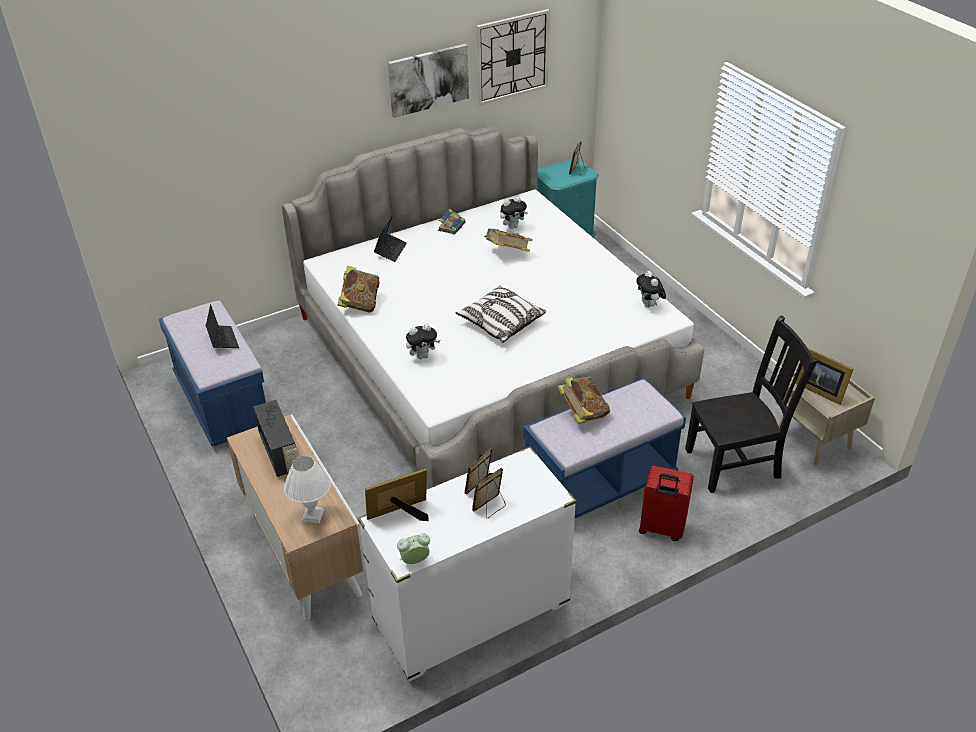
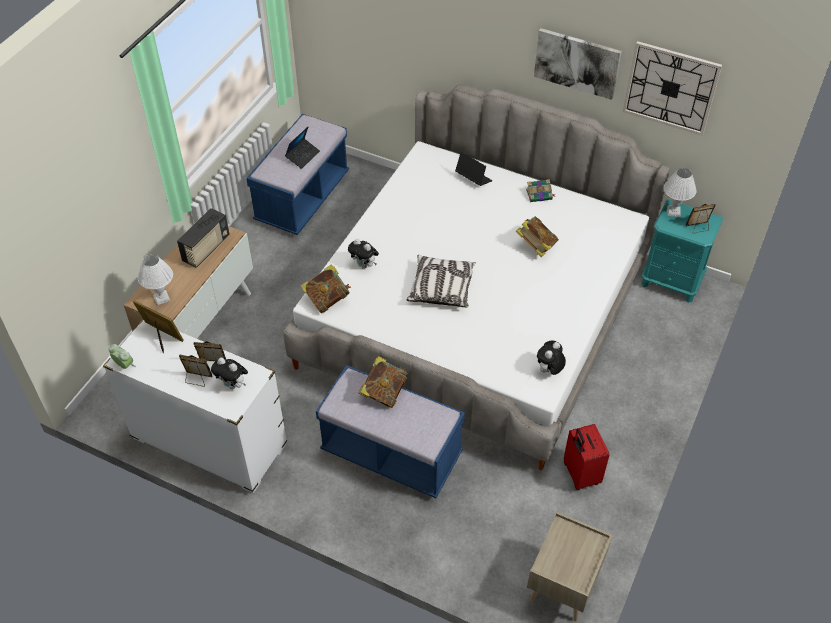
camera: 55 degrees right, 10 degrees up
(360, 303) = (394, 199): book -> book (327, 299)
(390, 250) = (473, 178): laptop -> laptop turned 120 degrees counterclockwise
(513, 226) = (577, 230): plush toy -> plush toy (233, 385)
(548, 173) = (673, 211): none -> white table lamp
(661, 529) = (370, 518): red suitcase -> red suitcase (580, 474)
(735, 463) = (485, 538): black chair -> none
(818, 389) = (566, 548): picture frame -> none

